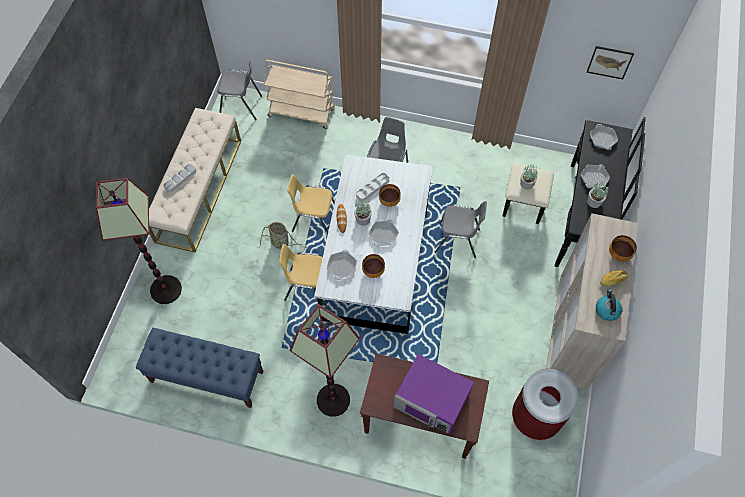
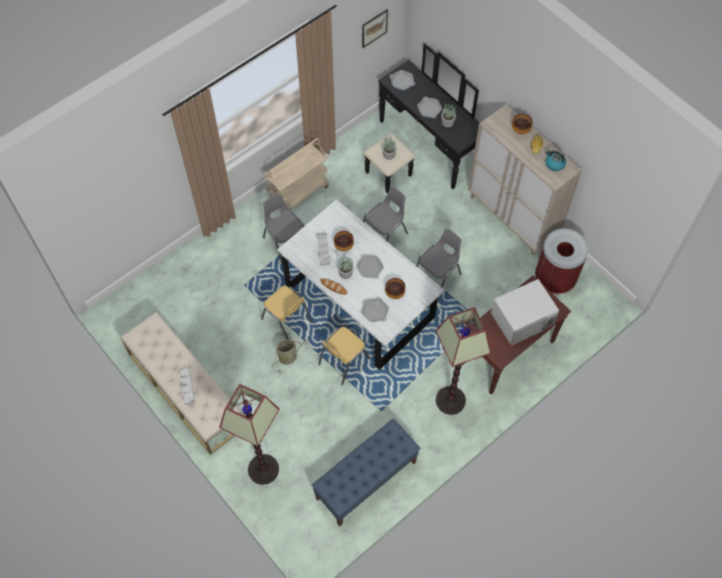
camera: 55 degrees left, 0 degrees up
(241, 106) = (127, 309): grey chair -> grey chair (437, 277)
(302, 112) = (175, 267): beige cart -> beige cart (297, 194)
(314, 220) = (287, 321): yellow chair -> yellow chair turned 90 degrees counterclockwise
(432, 400) = (523, 318): purple microwave -> white microwave

